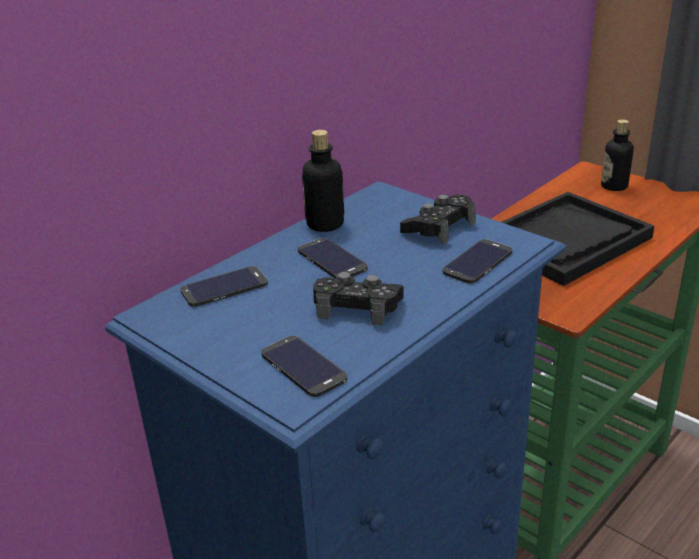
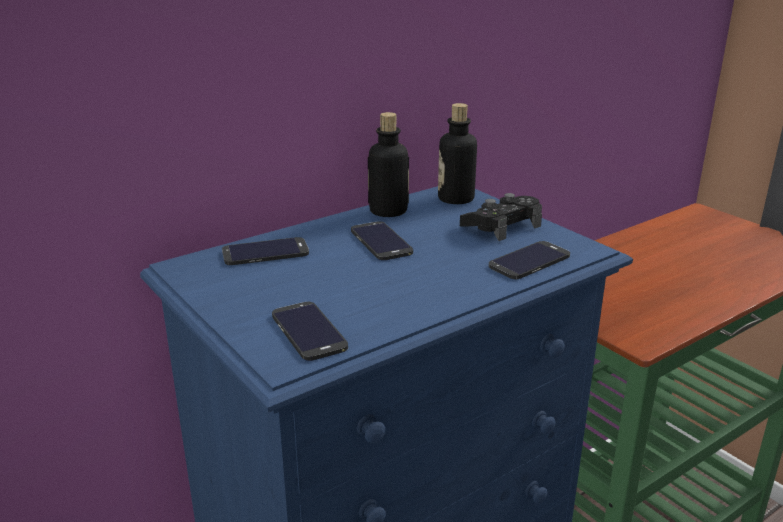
camera: 10 degrees right, 5 degrees down
(357, 307) = (388, 285): black game controller -> none
(565, 241) = (656, 273): black tray -> none
(614, 186) = (724, 229): bottle -> bottle (456, 198)

